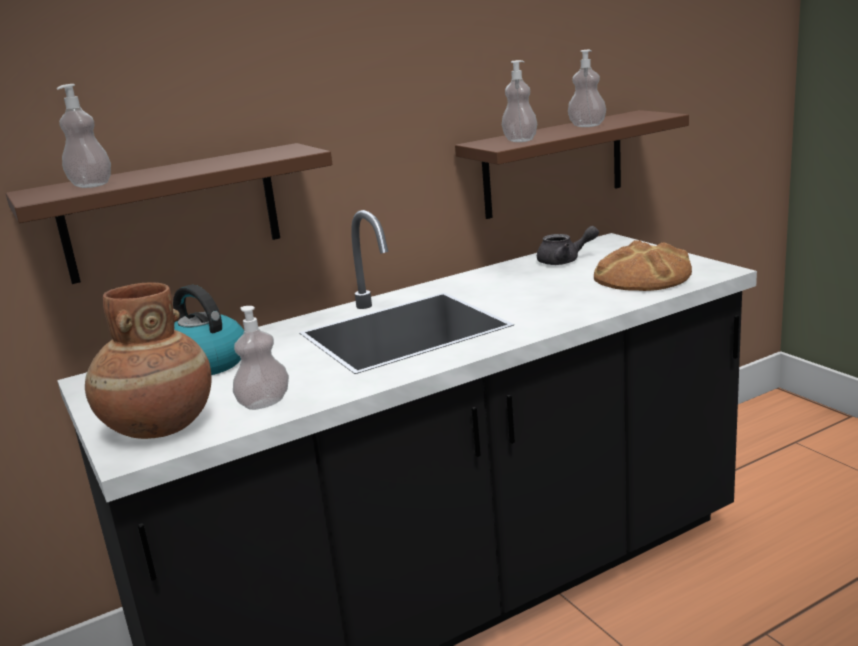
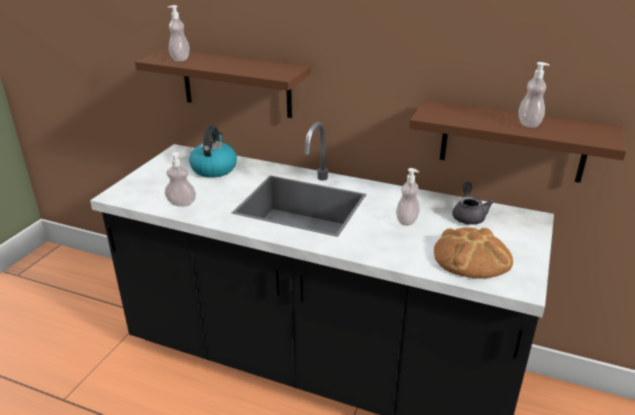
camera: 50 degrees right, 10 degrees up
(158, 426) = (143, 189): brown vase -> none
(520, 140) = (451, 116): soap dispenser -> soap dispenser (407, 220)
(564, 261) = (468, 215): grey teapot -> grey teapot turned 135 degrees counterclockwise

